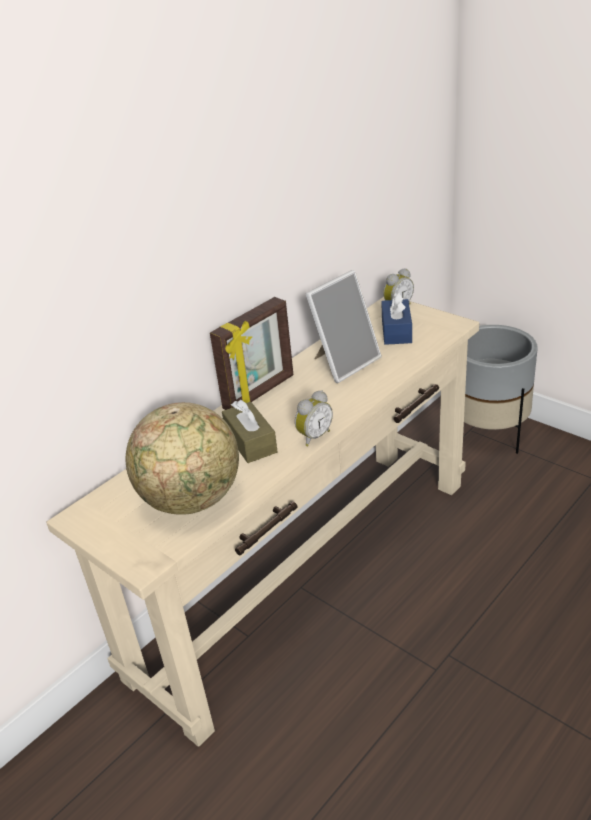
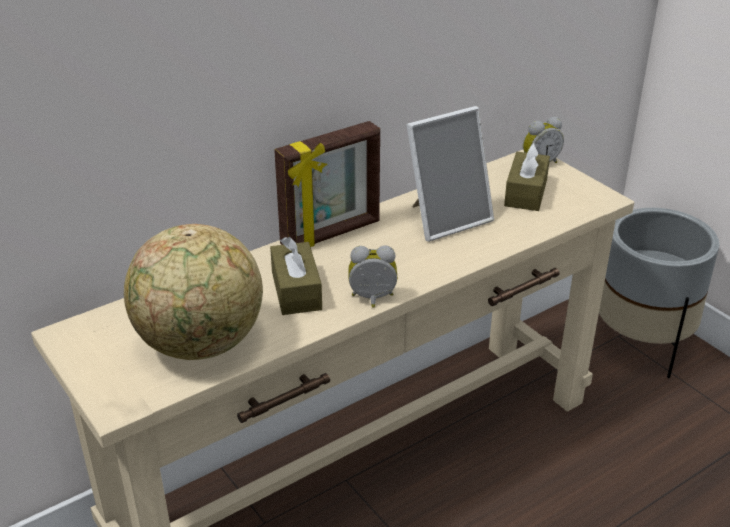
camera: 10 degrees right, 0 degrees up
(313, 436) = (372, 300): alarm clock -> alarm clock turned 150 degrees counterclockwise
(396, 331) = (526, 192): blue tissue box -> brown tissue box

